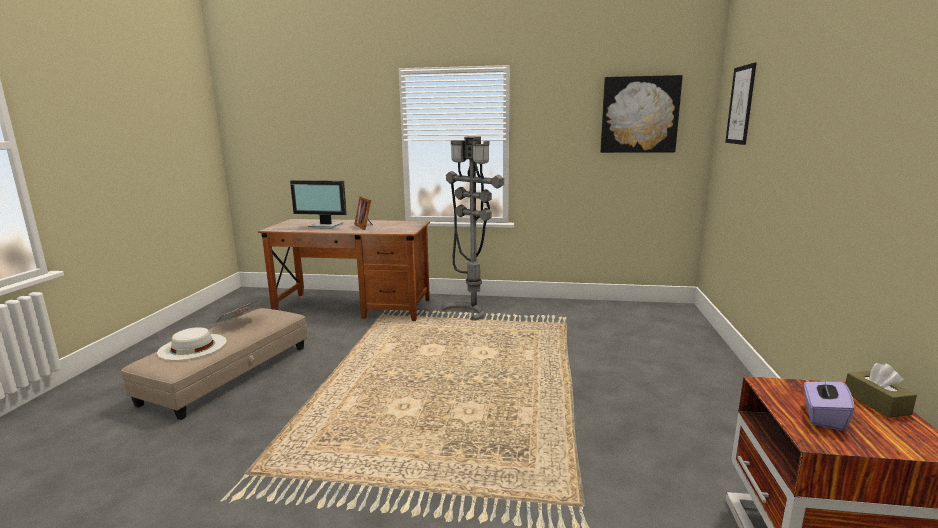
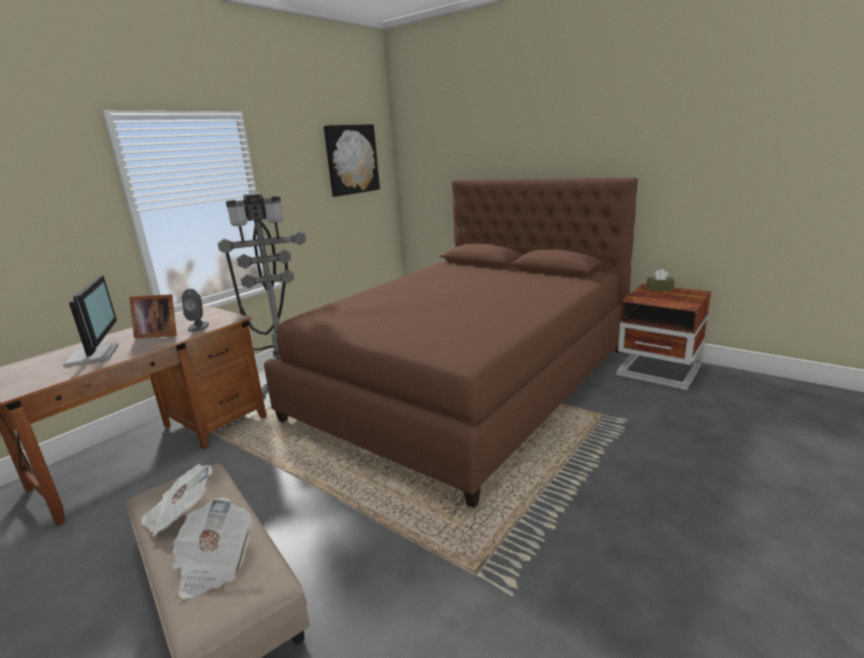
camera: 60 degrees left, 5 degrees up
(192, 346) = (214, 564): white hat -> newspaper
(325, 226) = (95, 354): monitor -> monitor turned 60 degrees counterclockwise
(384, 229) = (198, 326): none -> grey speaker
(561, 386) = (467, 382): none -> brown bed
(740, 105) = (435, 148): picture -> none
(823, 417) = (668, 299): purple tissue box -> none

